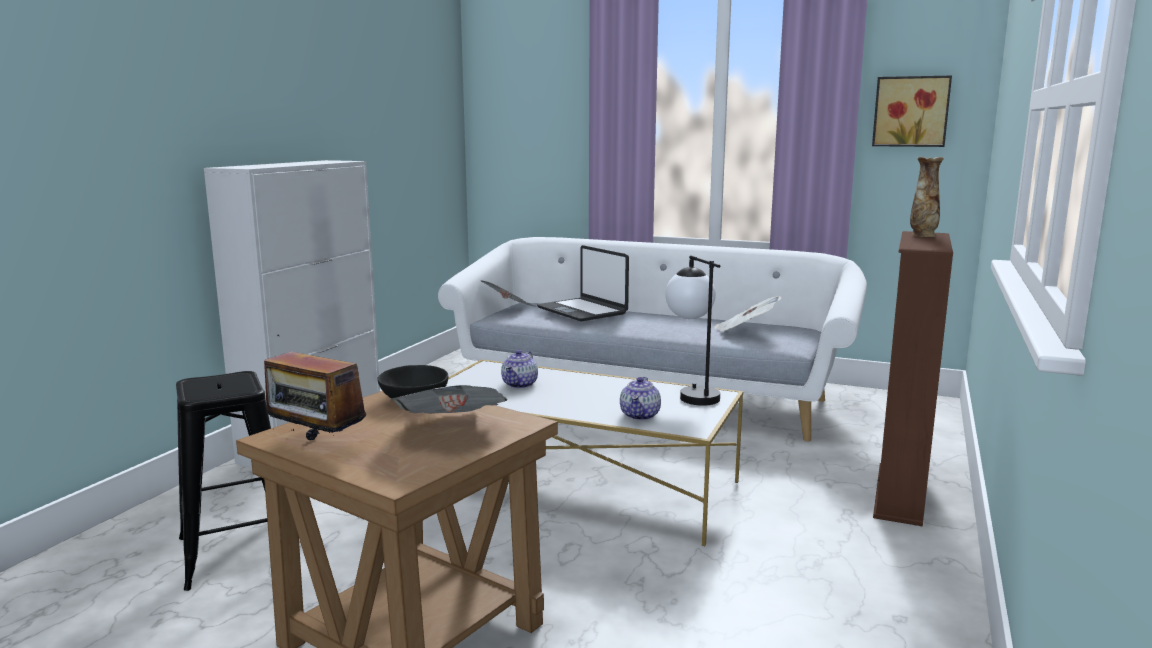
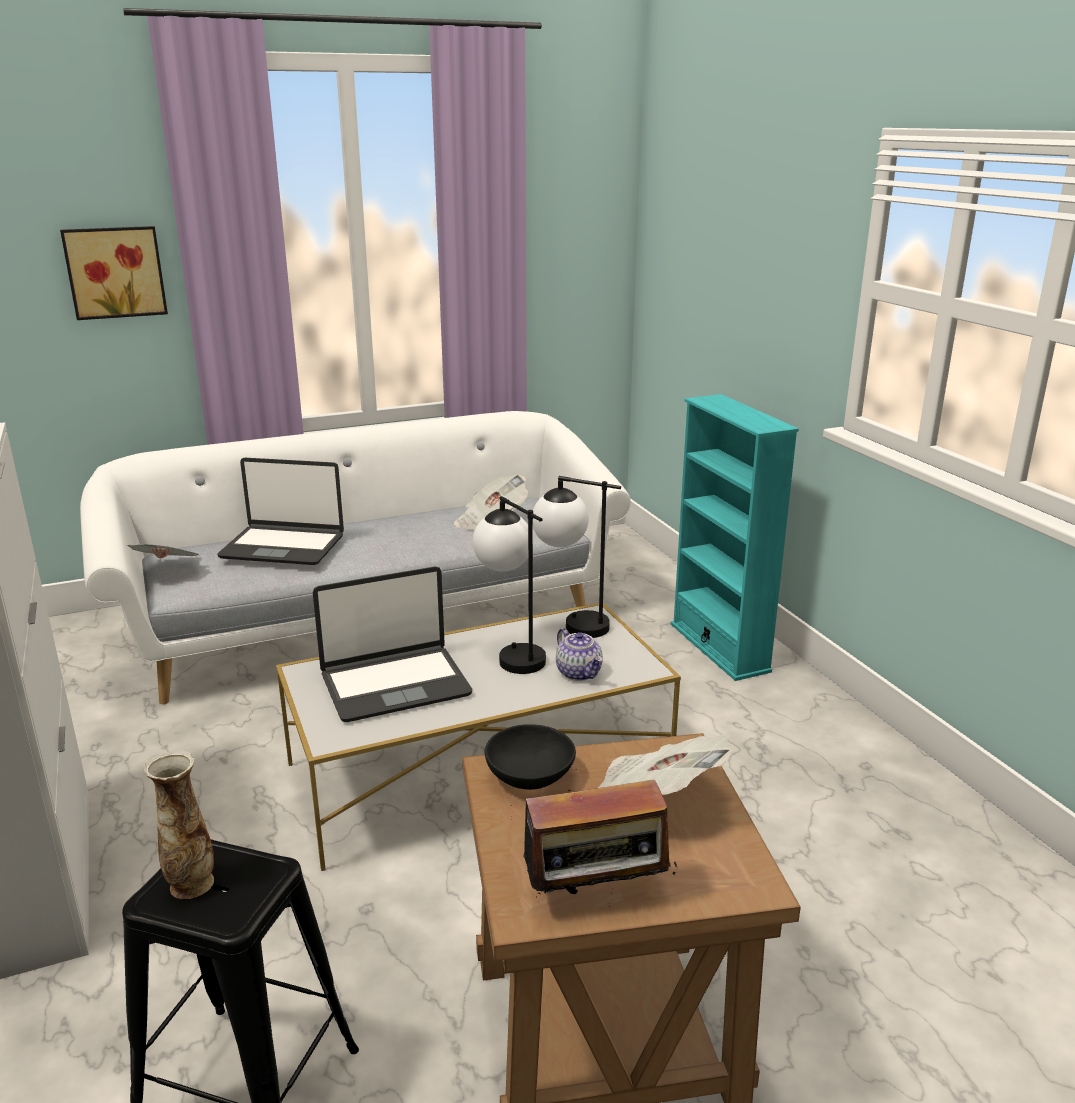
camera: 45 degrees left, 10 degrees up
(520, 385) = (395, 684): teapot -> laptop
(617, 394) = (511, 654): none -> table lamp
(900, 494) = (719, 647): brown bookcase -> turquoise bookcase
(911, 111) = (564, 242): picture -> picture (115, 272)
(923, 235) = (720, 404): vase -> vase (191, 883)

